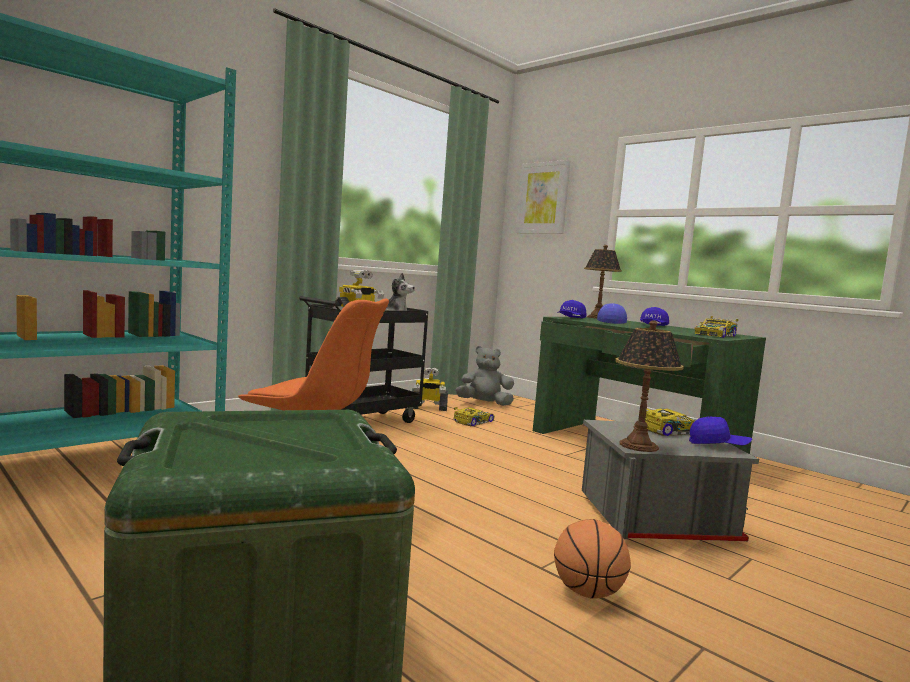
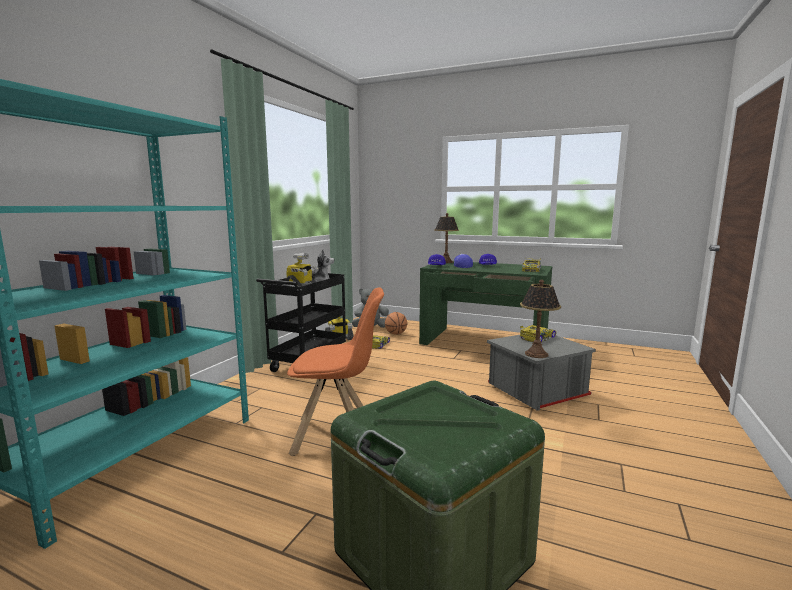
camera: 20 degrees left, 5 degrees up
(543, 198) = (389, 178): picture -> none
(587, 593) = (547, 449): basketball -> basketball (396, 334)
(718, 445) = (569, 344): blue cap -> none

